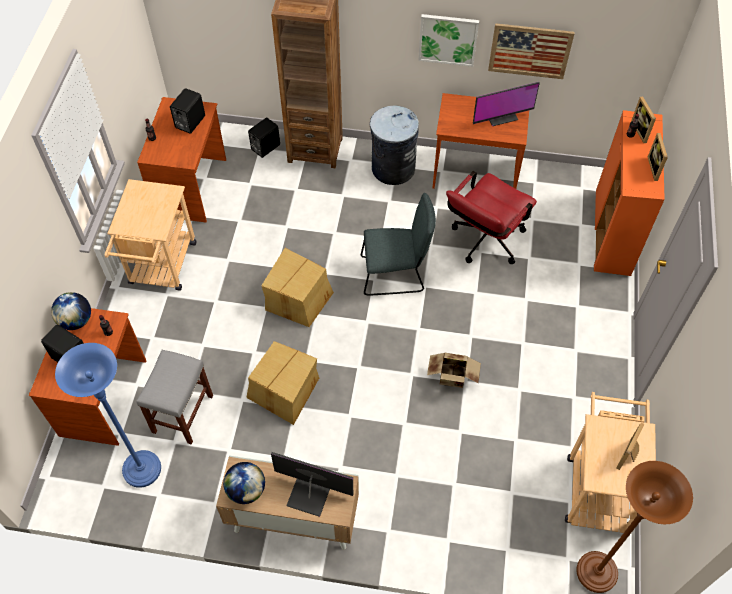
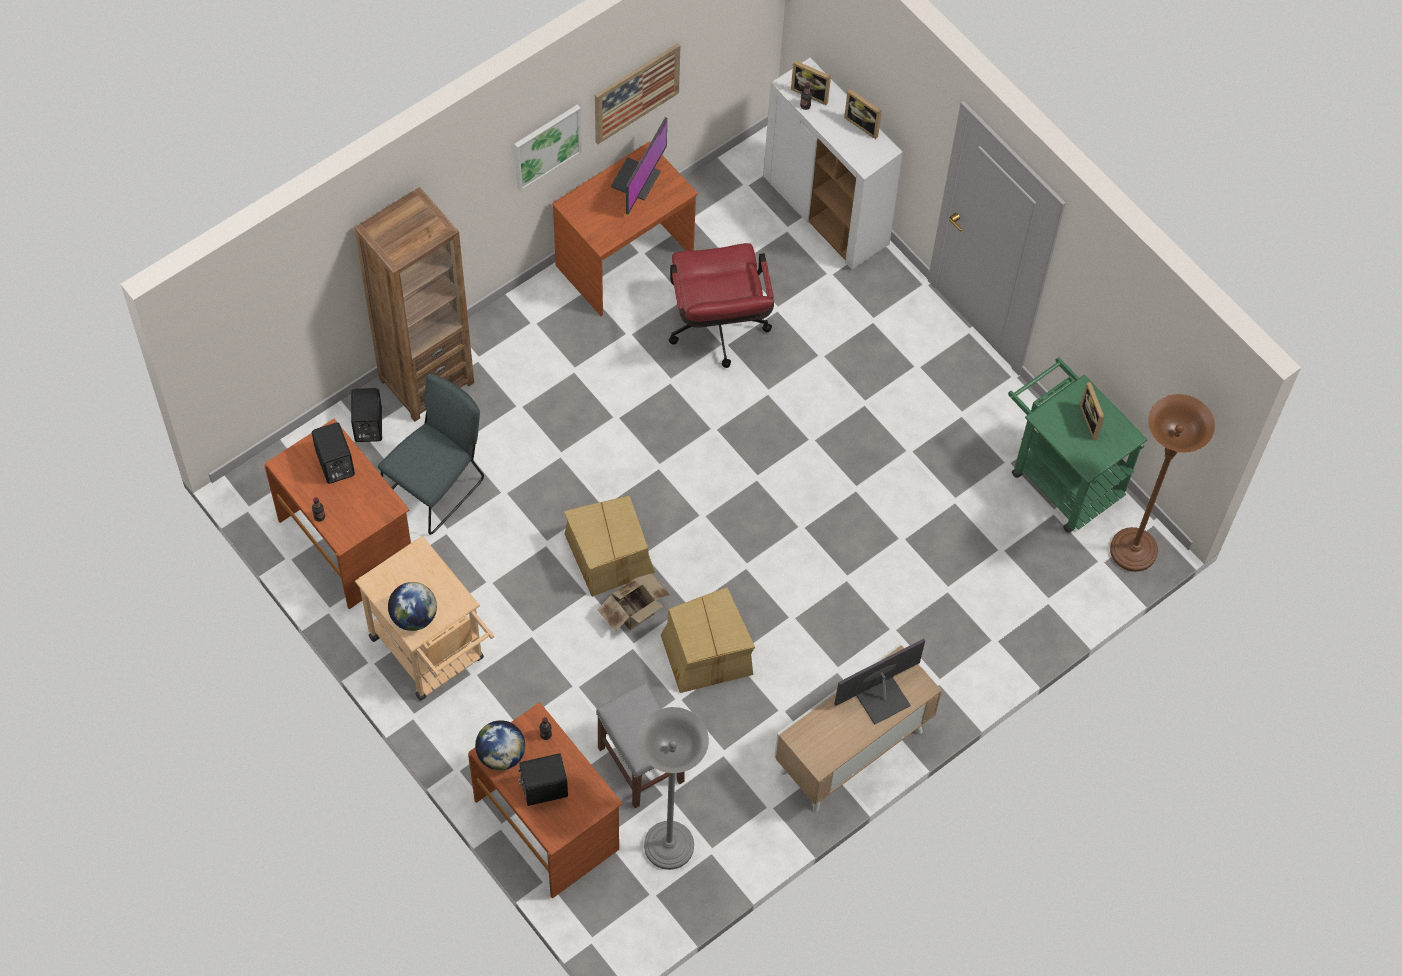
camera: 50 degrees left, 5 degrees up
(142, 470) = (668, 846): blue floor lamp -> grey floor lamp
(246, 490) = (827, 745): globe -> globe (414, 616)
(392, 168) = (534, 329): grey trash can -> none
(395, 274) = (672, 443): grey chair -> grey chair (436, 486)
(453, 379) = (842, 496): cardboard box -> cardboard box (636, 613)
(597, 485) = (1060, 476): beige cart -> green cart
(612, 233) = (826, 212): orange cabinet -> white cabinet

